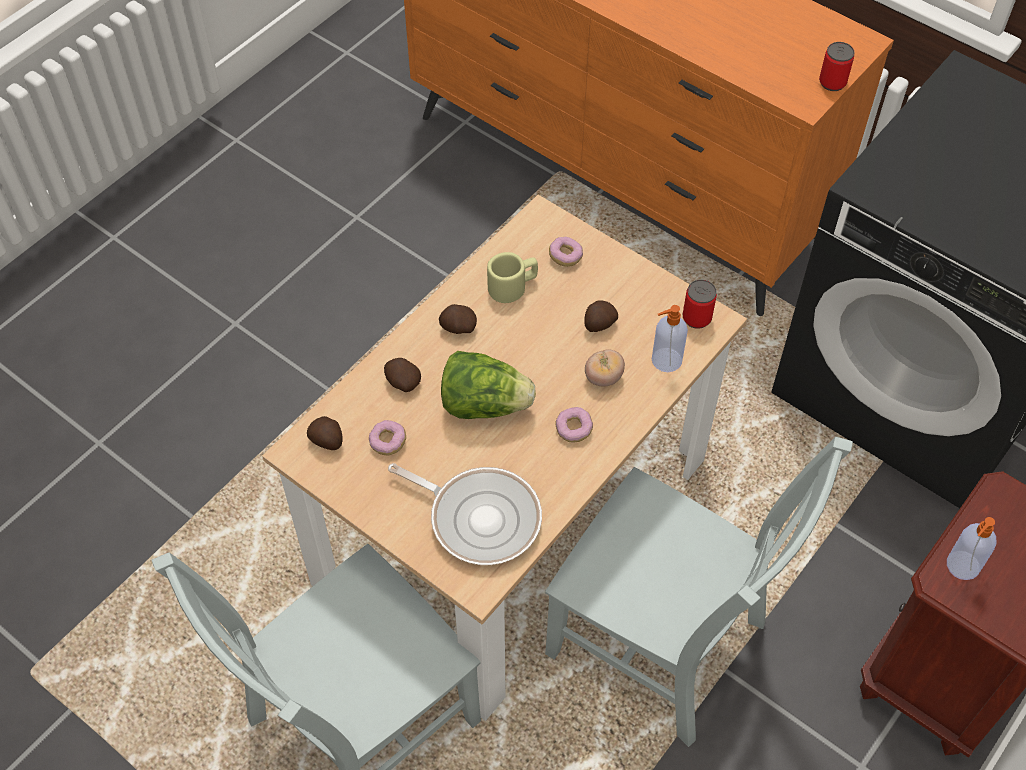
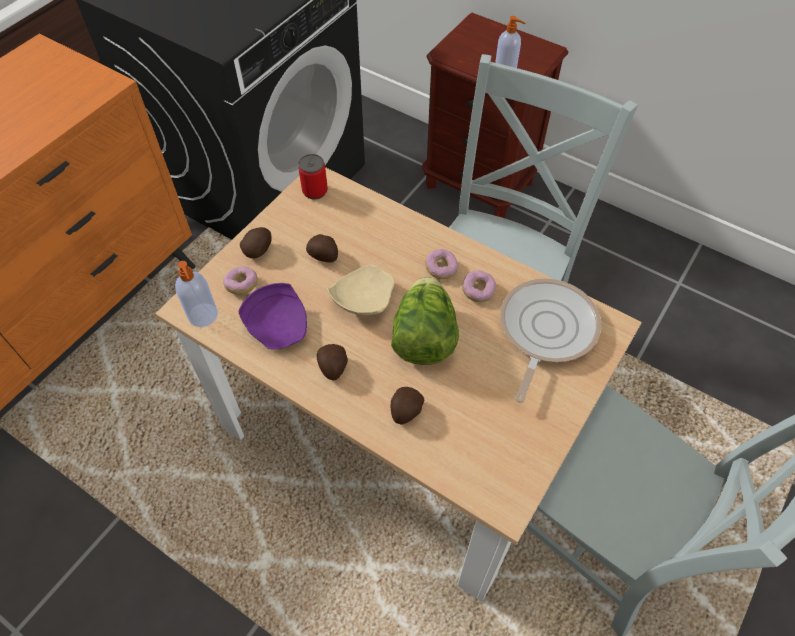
camera: 95 degrees left, 0 degrees up
(327, 441) = (488, 474): potato -> potato (259, 250)
(388, 442) = (479, 416): donut -> donut (478, 291)
(513, 286) = (279, 325): beige mug -> purple plate
(538, 355) = (362, 299): none -> beige plate
(603, 377) = (383, 251): tomato -> none
(665, 360) = (361, 210): soap dispenser -> soap dispenser (203, 316)
(832, 82) = (84, 68): can -> none

